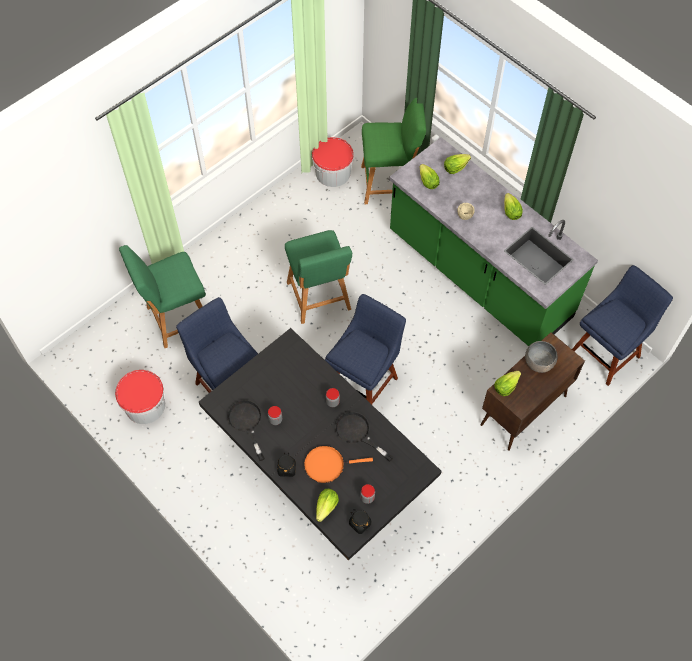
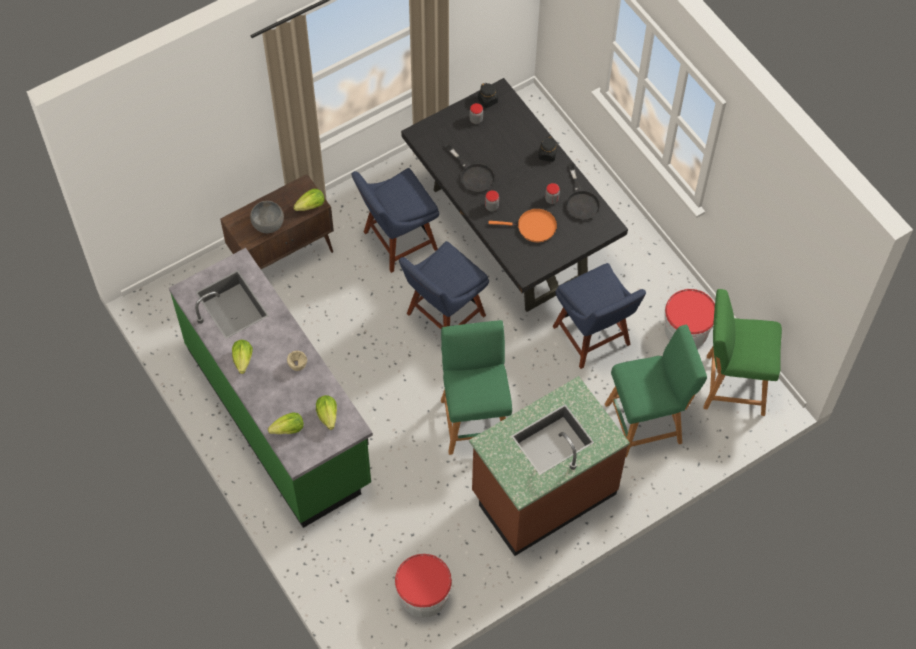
camera: 170 degrees left, 0 degrees up
(256, 252) = (543, 493): none -> brown counter
(326, 507) = (515, 118): lettuce -> none
(327, 465) = (508, 152): orange frying pan -> orange frying pan (533, 227)
(390, 183) = (351, 564): green stool -> green stool (731, 384)
(607, 352) = (168, 303): blue chair -> blue chair (396, 242)

